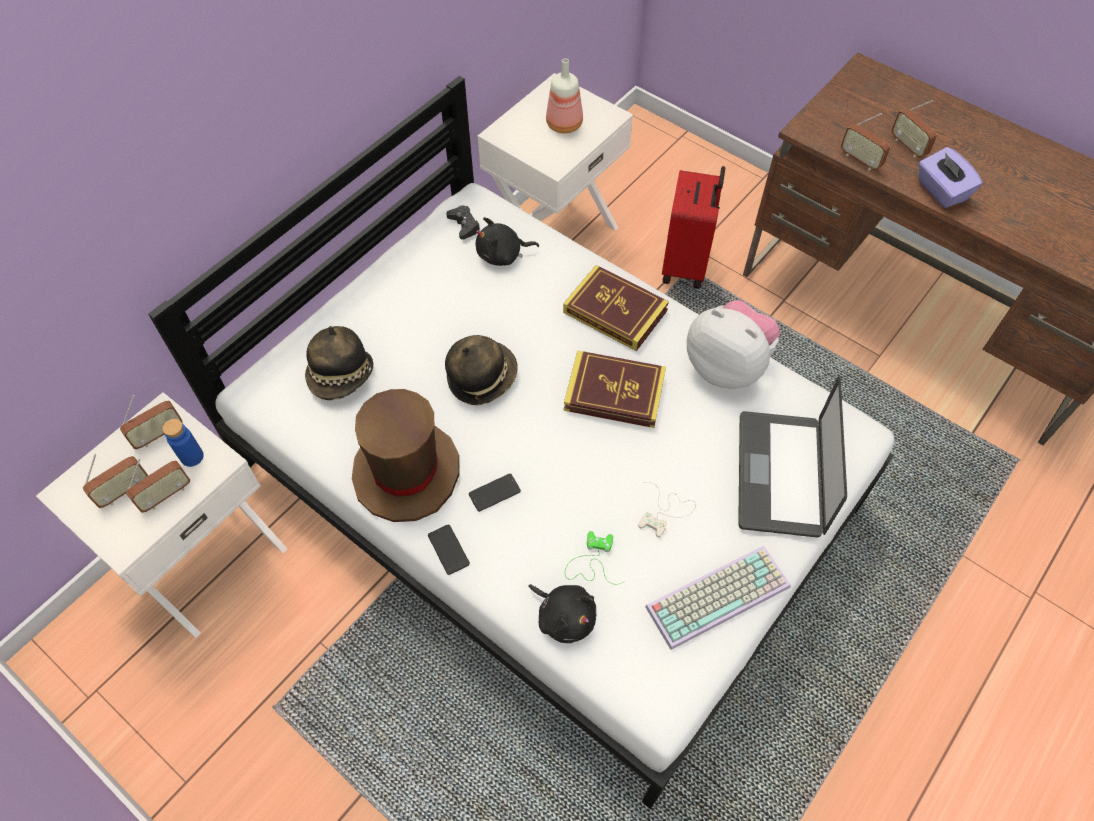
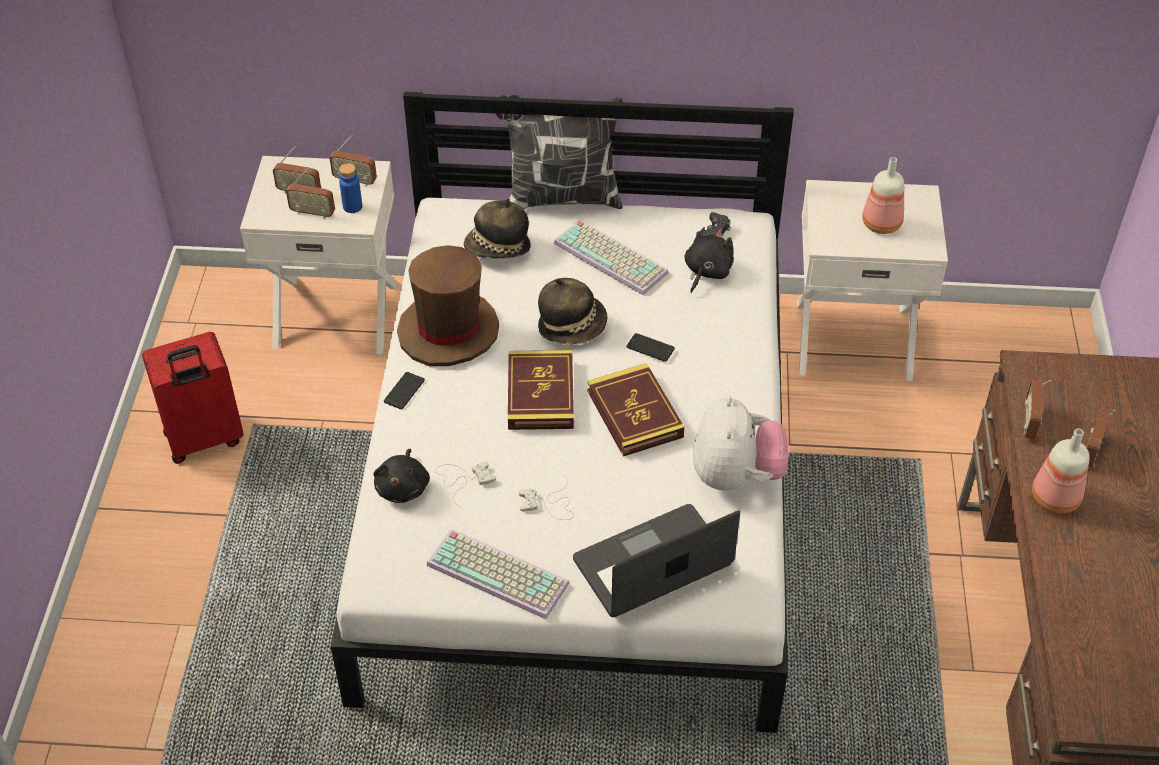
camera: 55 degrees right, 10 degrees down
(325, 298) = (560, 198): none -> pillow
(431, 304) = (613, 257): none -> keyboard
(494, 493) = (474, 390): phone -> phone (650, 348)
(502, 255) = (706, 272): black plush toy -> black plush toy turned 75 degrees clockwise
(592, 562) = (463, 479): green game controller -> white game controller
(615, 311) = (720, 372): book -> book (540, 394)
(686, 265) = (922, 456): red suitcase -> red suitcase (204, 440)
(941, 191) = (1055, 499): purple tissue box -> bottle

